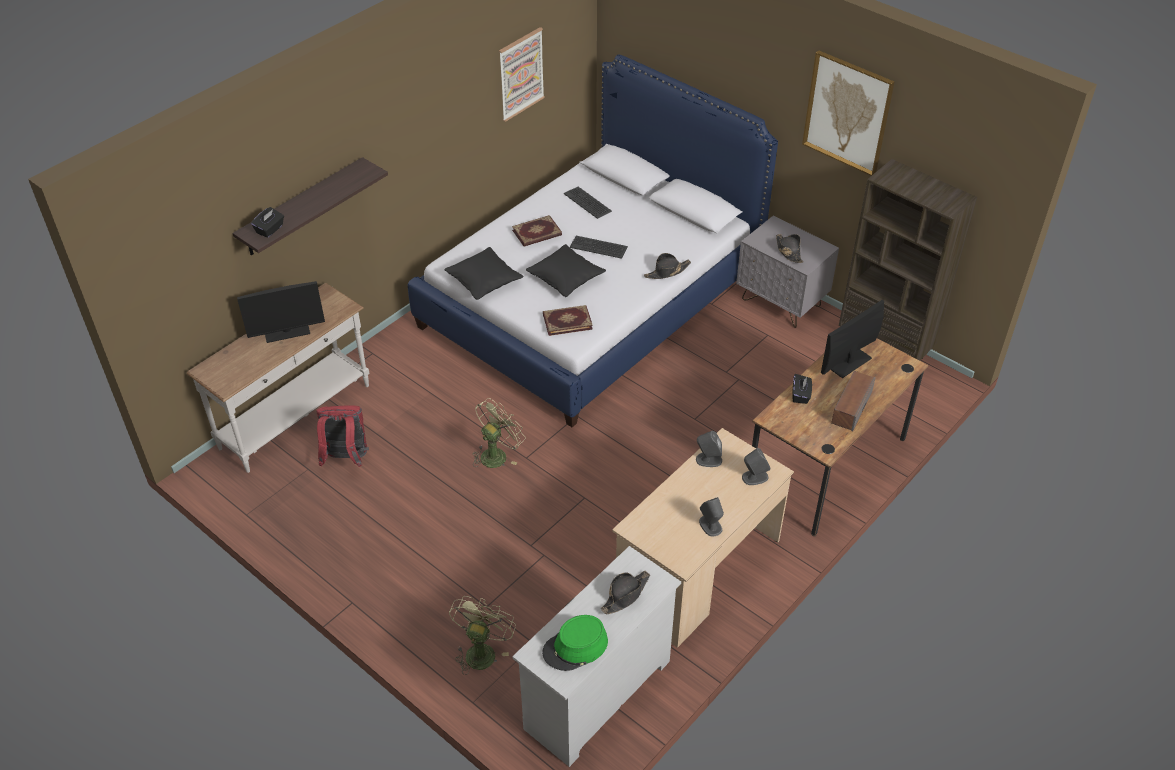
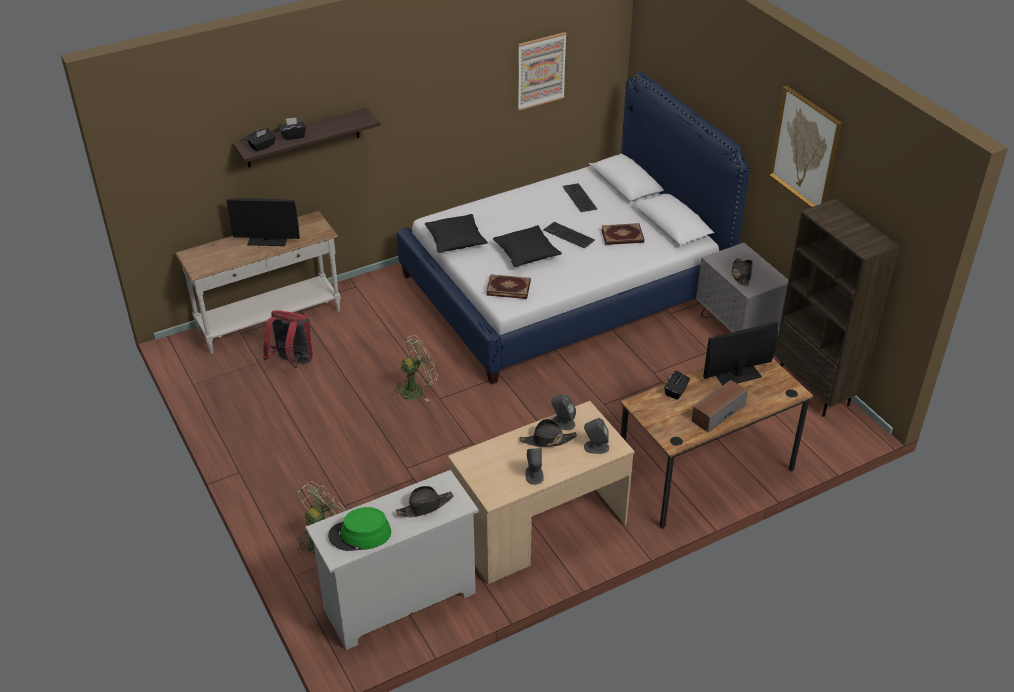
camera: 20 degrees right, 5 degrees down
(298, 209) = (293, 136): none -> black tissue box
(537, 233) = (521, 213): book -> book (622, 236)
(667, 272) = (619, 268): black hat -> black hat (547, 440)

